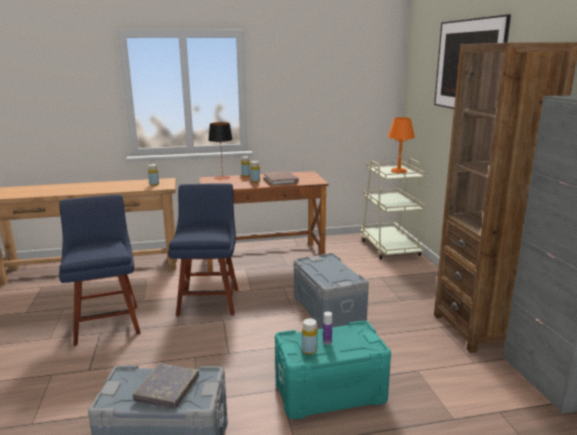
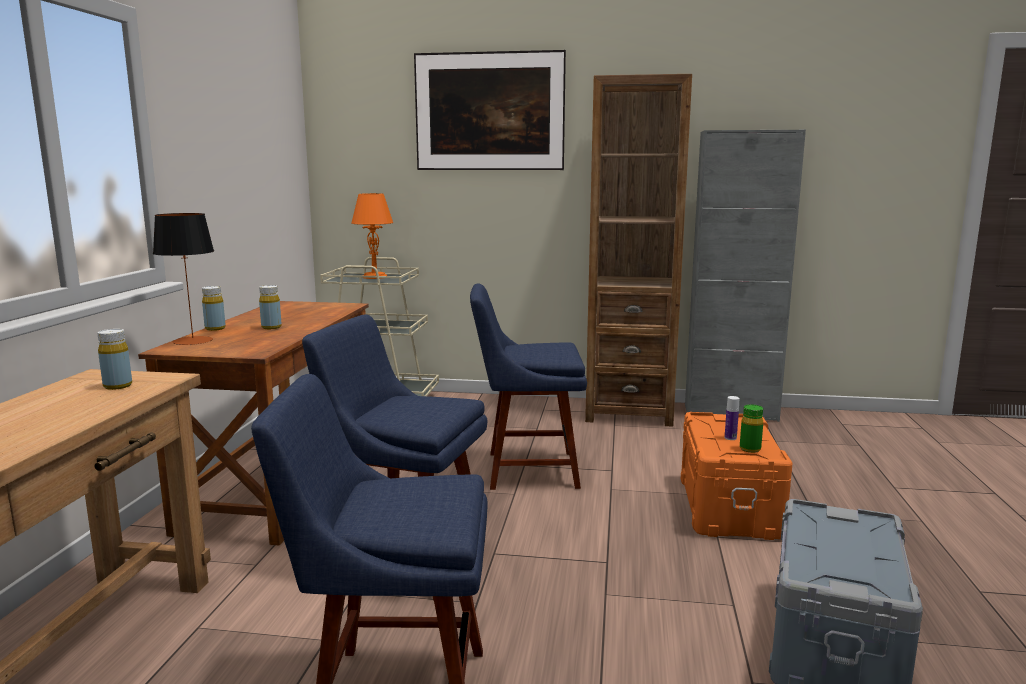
camera: 70 degrees left, 5 degrees down
(167, 389) = (845, 543): grey book -> none
(280, 180) = (299, 317): brown book -> none
(309, 351) = (750, 449): yellow bottle -> green bottle
(329, 309) = (526, 470): grey storage box -> blue chair
(330, 392) = (730, 506): turquoise storage box -> orange storage box

